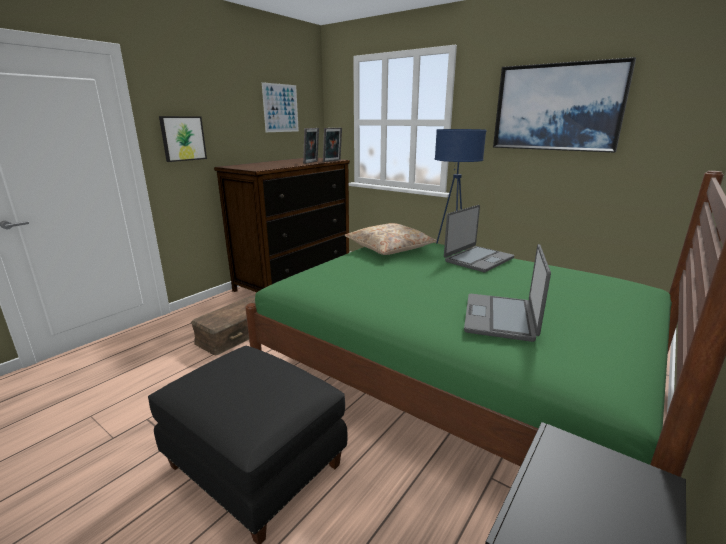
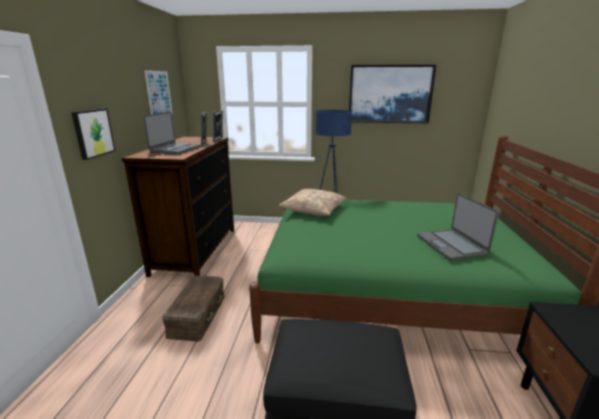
camera: 30 degrees left, 0 degrees up
(478, 259) = (382, 206): laptop -> laptop (176, 149)

